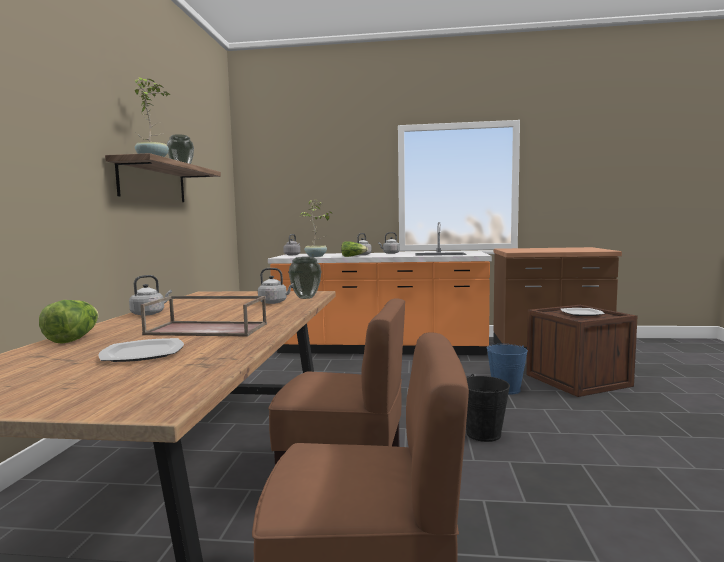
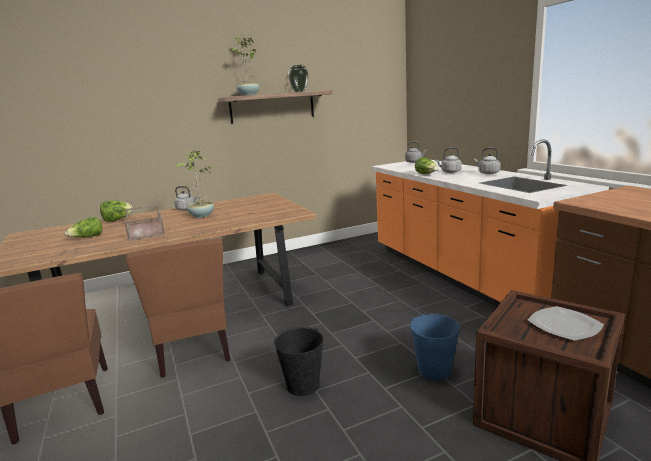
camera: 60 degrees right, 10 degrees up
(143, 353) = (87, 237): plate -> lettuce
(274, 302) = (243, 216): grey kettle -> none
(306, 297) = (270, 216): vase -> none
(316, 256) = (409, 168): potted plant -> potted plant (201, 216)

